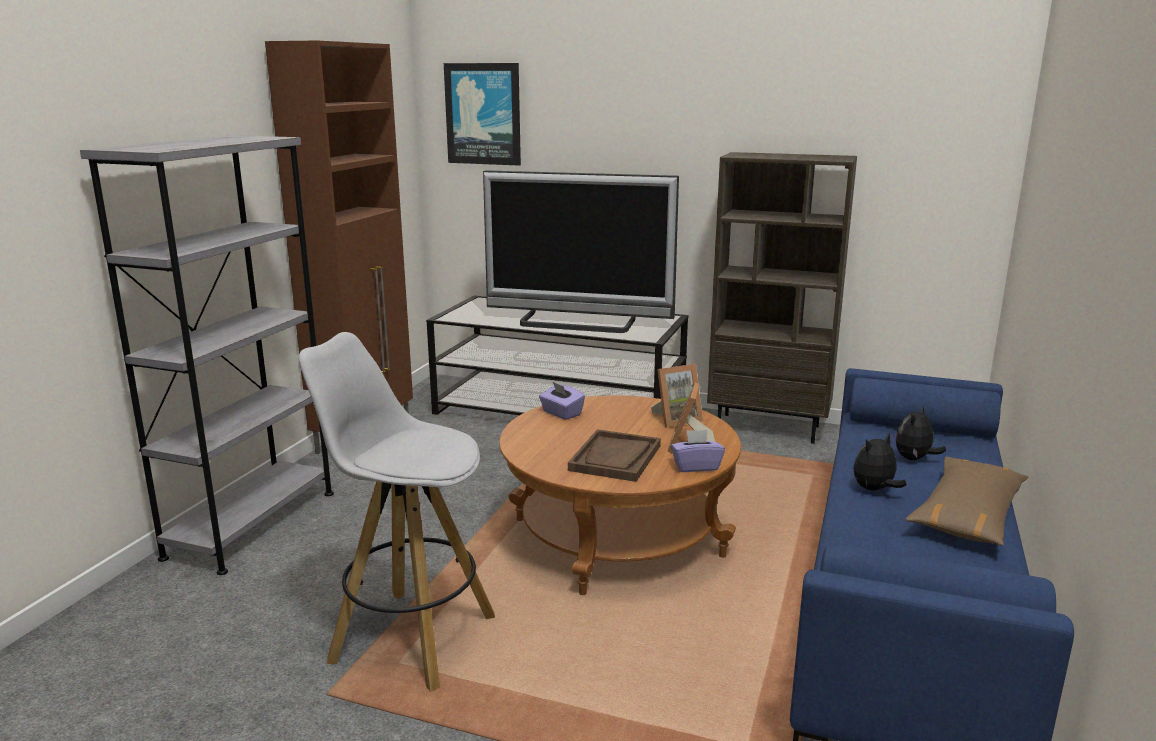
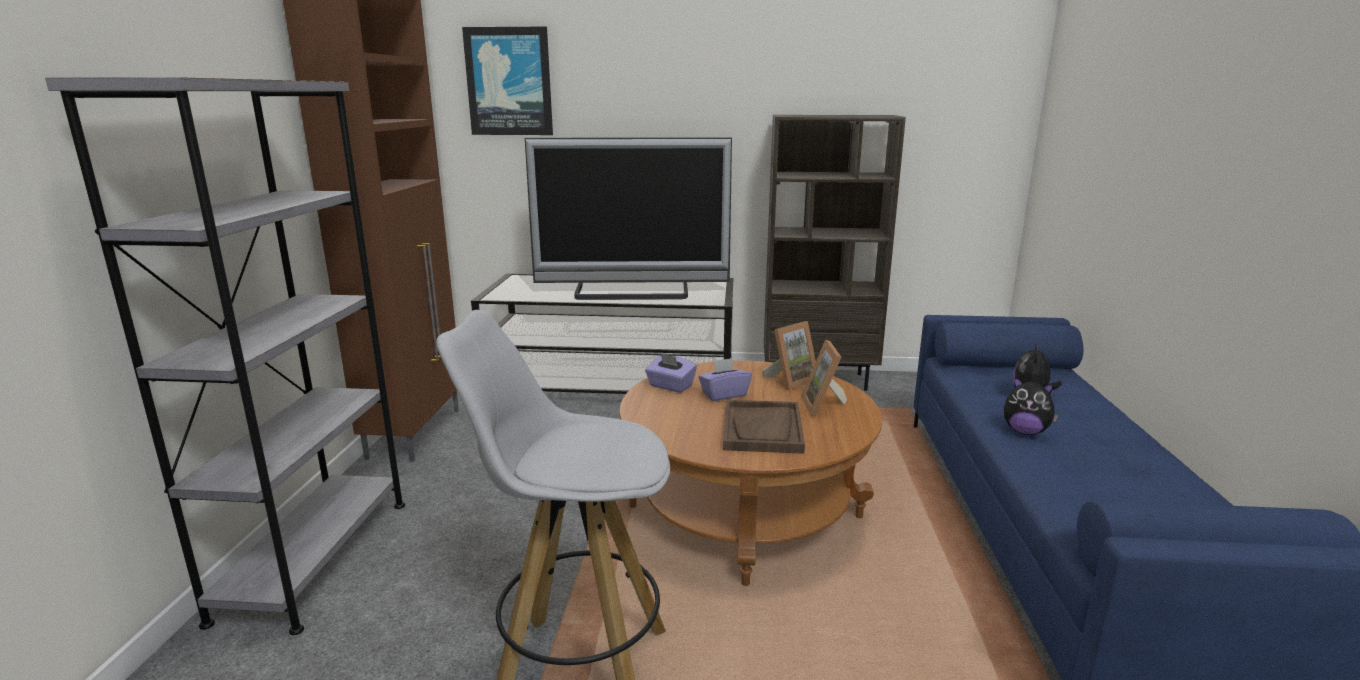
camera: 15 degrees left, 0 degrees up
(696, 466) = (850, 428): purple tissue box -> purple tissue box (724, 394)
(874, 489) = (1025, 431): plush toy -> plush toy turned 105 degrees counterclockwise
(968, 515) = (1127, 446): brown pillow -> none

